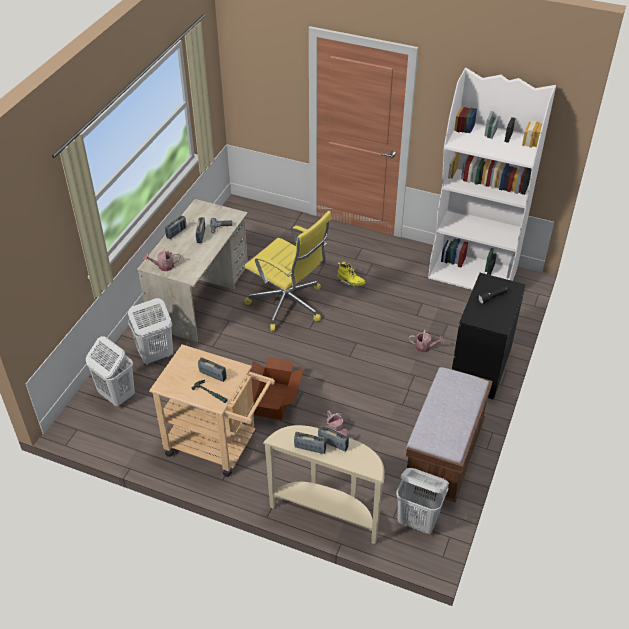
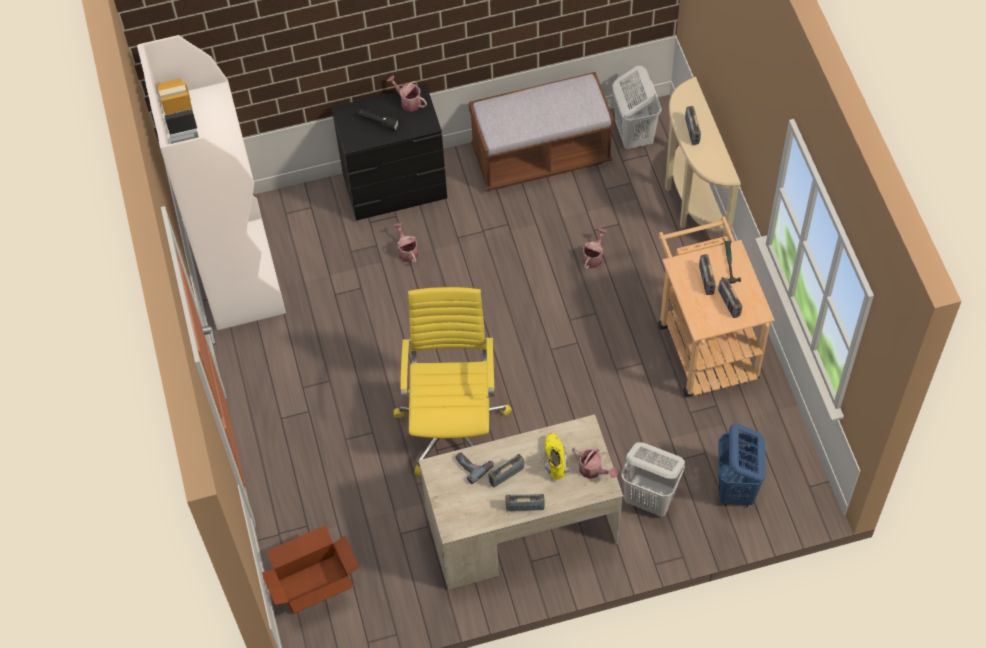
camera: 125 degrees left, 15 degrees up
(116, 395) = (736, 488): white laundry basket -> blue laundry basket
(274, 400) = (604, 336): cardboard box -> cardboard box (313, 584)
(310, 448) = (713, 144): radio -> radio (729, 303)
(350, 282) = (357, 387): yellow boot -> yellow boot (555, 460)
(499, 319) = (408, 101): none -> watering can

